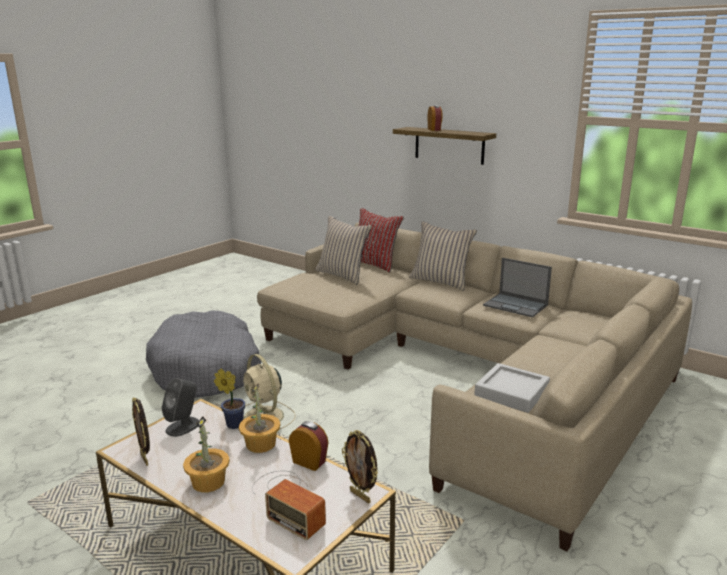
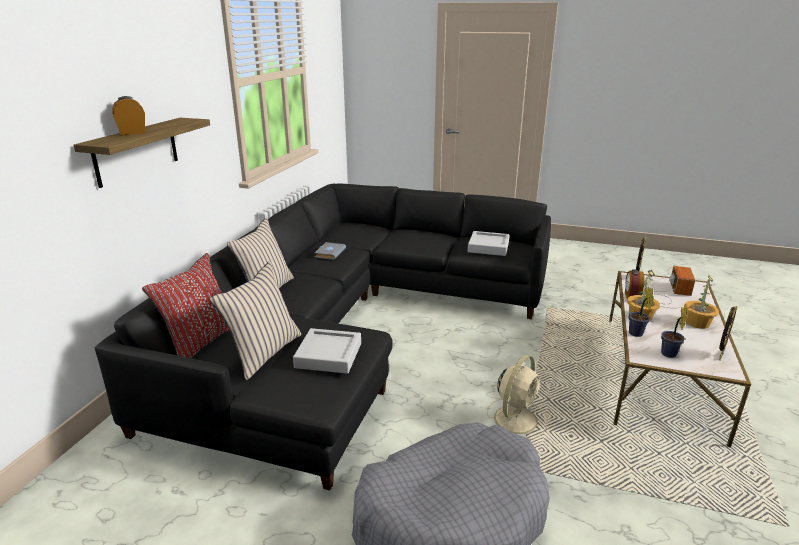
camera: 110 degrees left, 5 degrees up
(183, 426) = (668, 355): grey speaker -> potted plant
(322, 289) = (328, 355): none -> grey tray
(466, 370) = (351, 326): beige sofa -> black sofa
(516, 305) = (329, 253): laptop -> grey book

